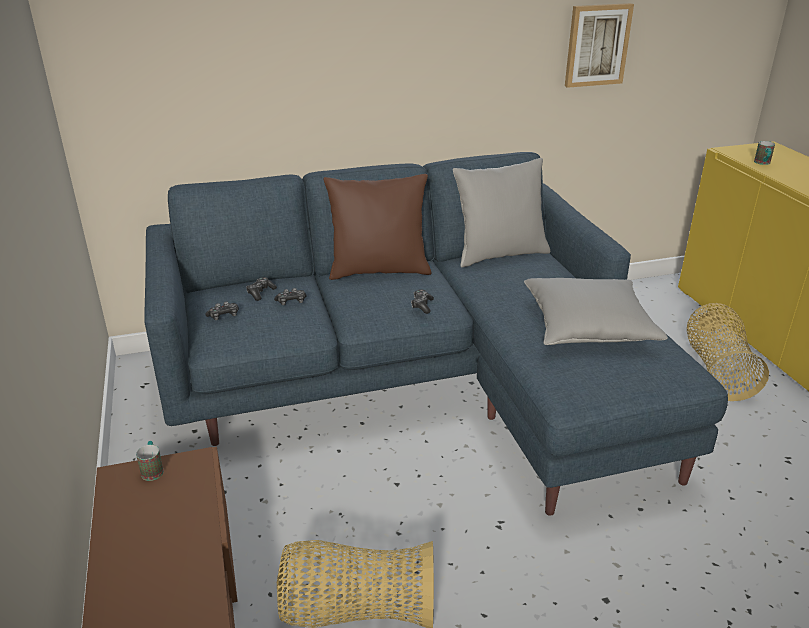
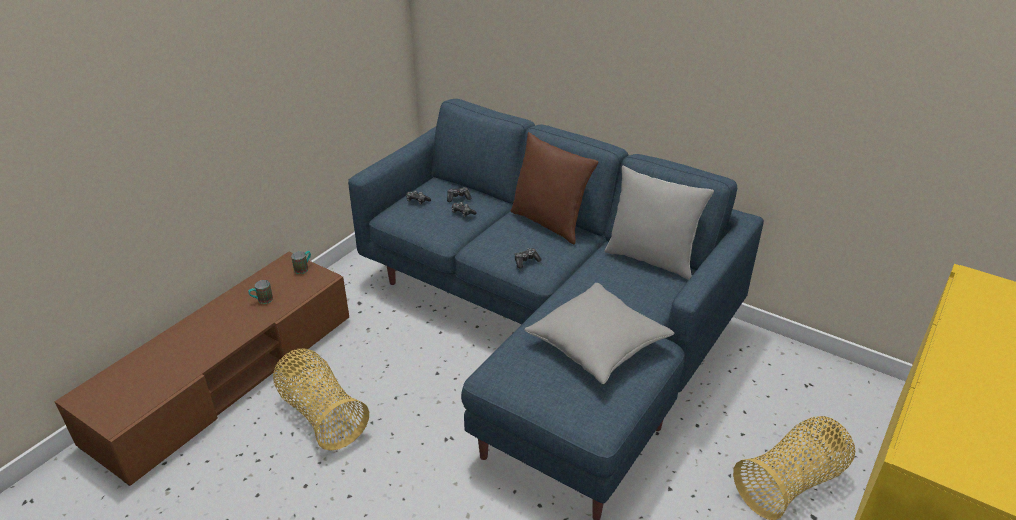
camera: 50 degrees right, 5 degrees up
(597, 45) = (848, 101): picture -> none
(762, 163) = (973, 307): mug -> mug (262, 300)

